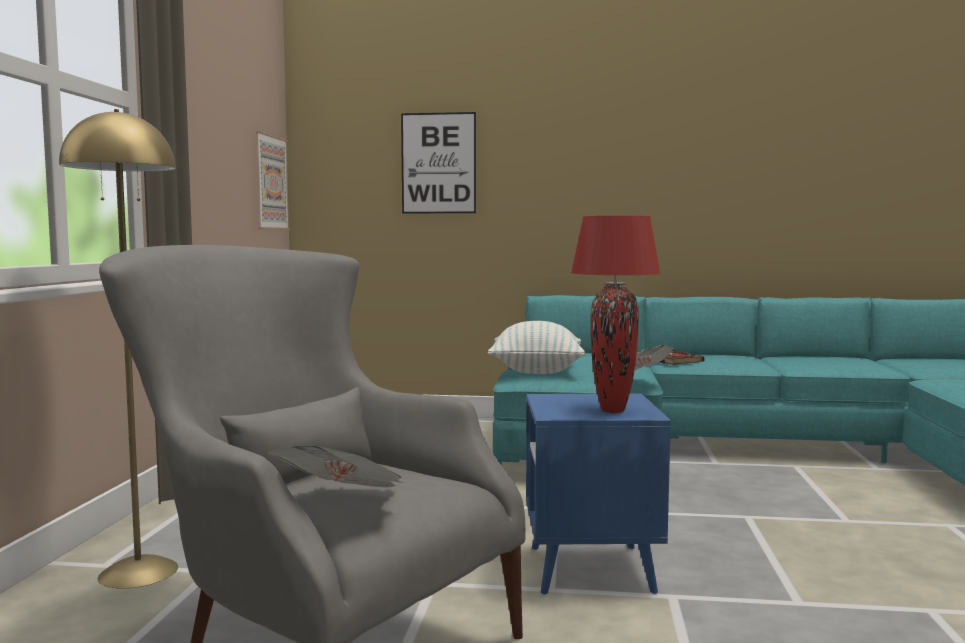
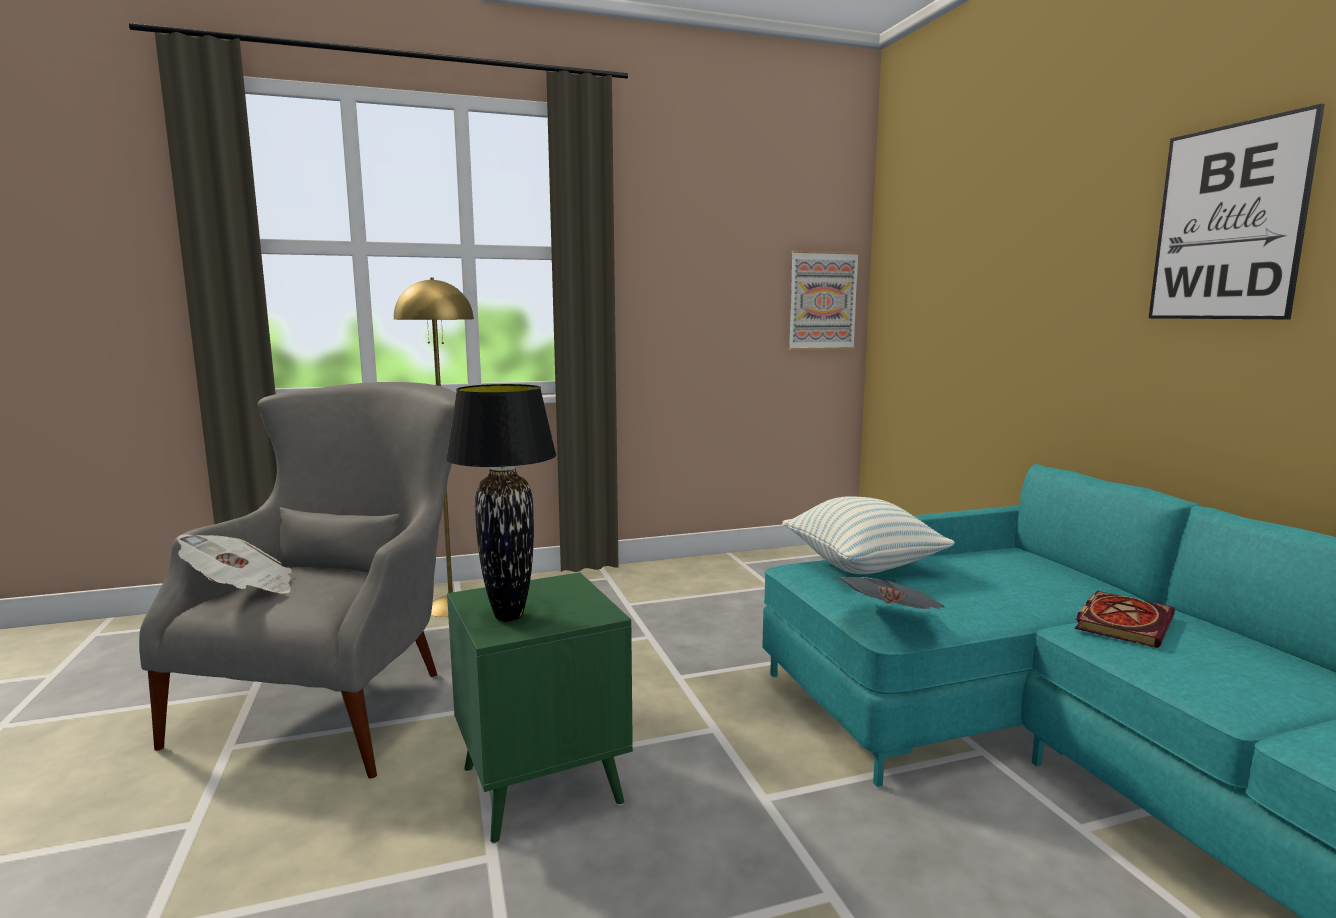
camera: 65 degrees right, 5 degrees up
(438, 163) = (984, 270): picture -> picture (1228, 223)
(590, 570) = (541, 786): blue side table -> green side table
(613, 411) = (508, 616): red table lamp -> black table lamp

